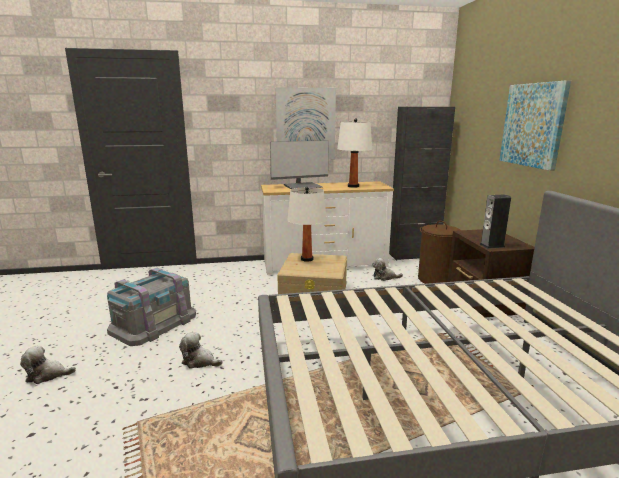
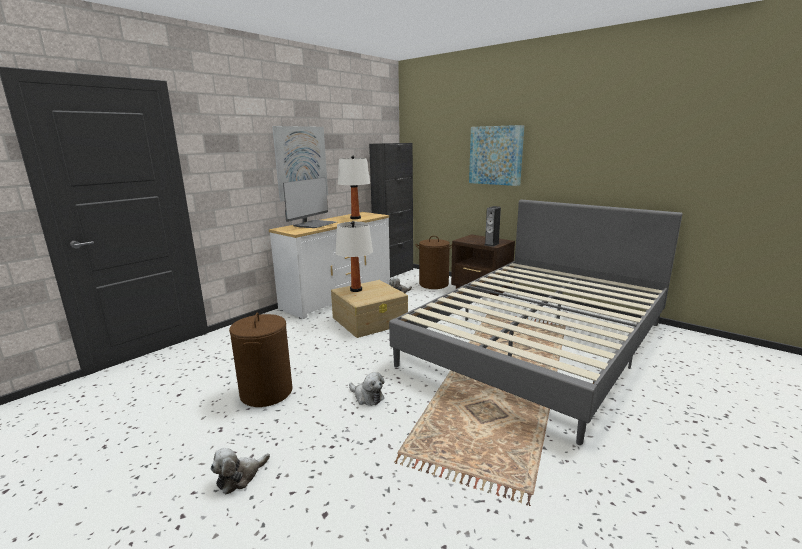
camera: 40 degrees left, 0 degrees up
(153, 323) = (266, 392): grey storage box -> brown laundry basket
(199, 361) = (367, 397): plush toy -> plush toy turned 120 degrees counterclockwise

